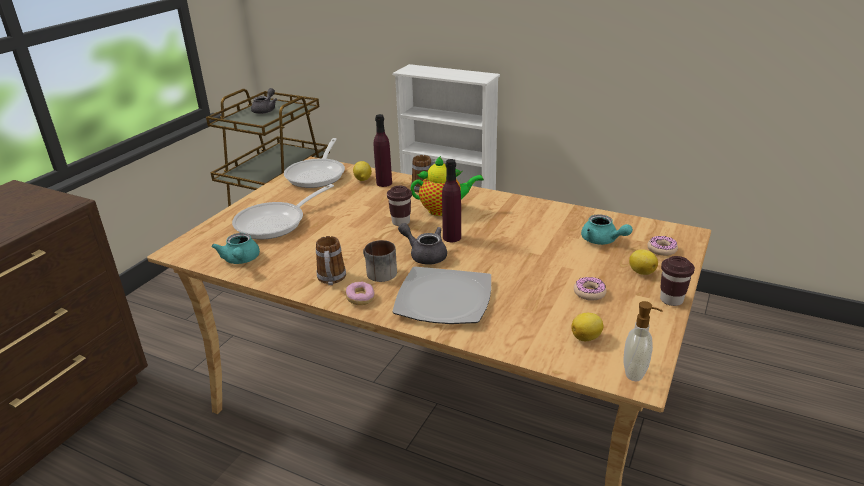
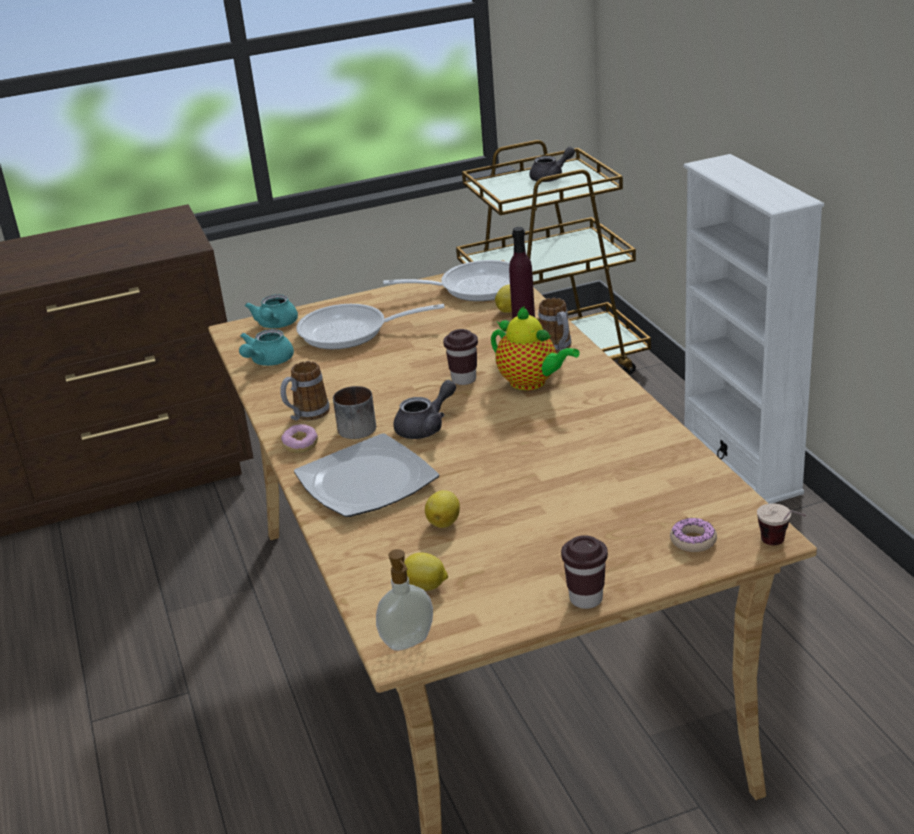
camera: 45 degrees right, 0 degrees up
(318, 174) = (474, 287): frying pan -> frying pan turned 150 degrees counterclockwise
(425, 255) = (426, 427): grey teapot -> grey teapot turned 60 degrees clockwise
(452, 237) = (484, 419): purple bottle -> none
(589, 293) = (513, 546): donut -> none
(602, 241) = (641, 497): turquoise teapot -> turquoise teapot (275, 325)
(641, 271) = (614, 553): lemon -> lemon (444, 522)
(698, 235) = (781, 546): none -> cup

